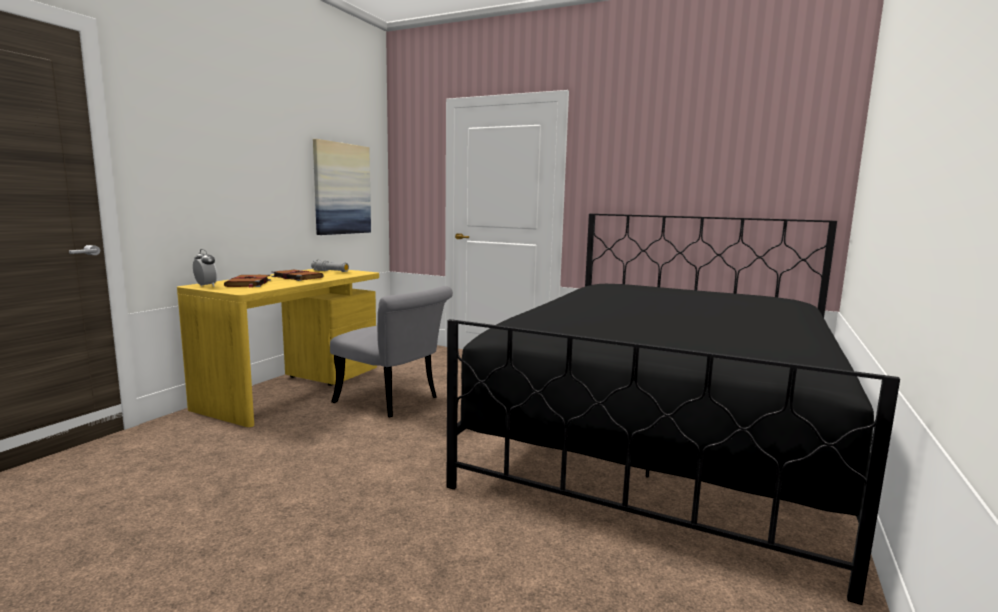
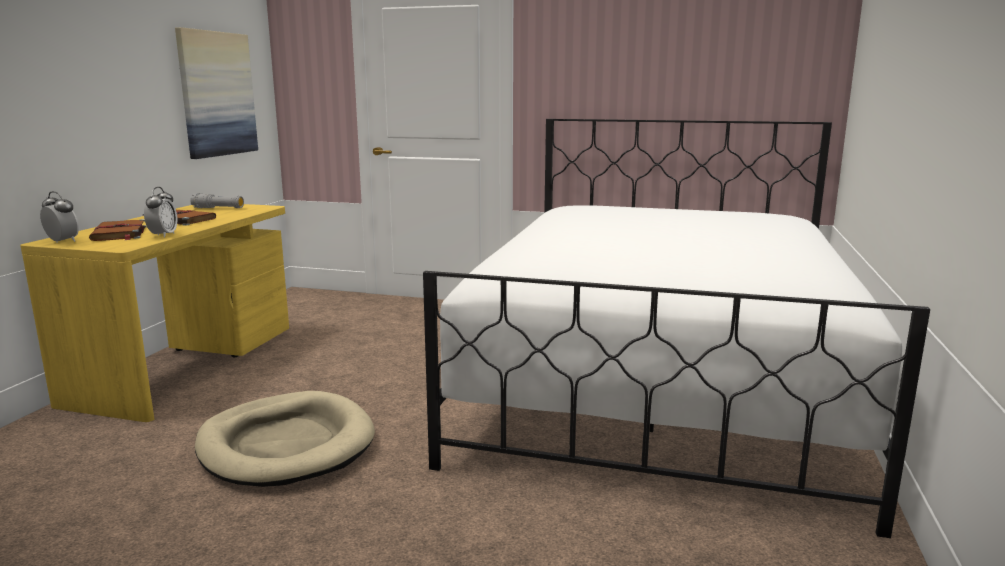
camera: 10 degrees left, 5 degrees up
(277, 286) = (163, 235): none -> alarm clock
(342, 455) = (286, 445): none -> beige dog bed
(393, 401) = (326, 371): grey chair -> none
(664, 438) = (658, 385): black bed -> white bed

